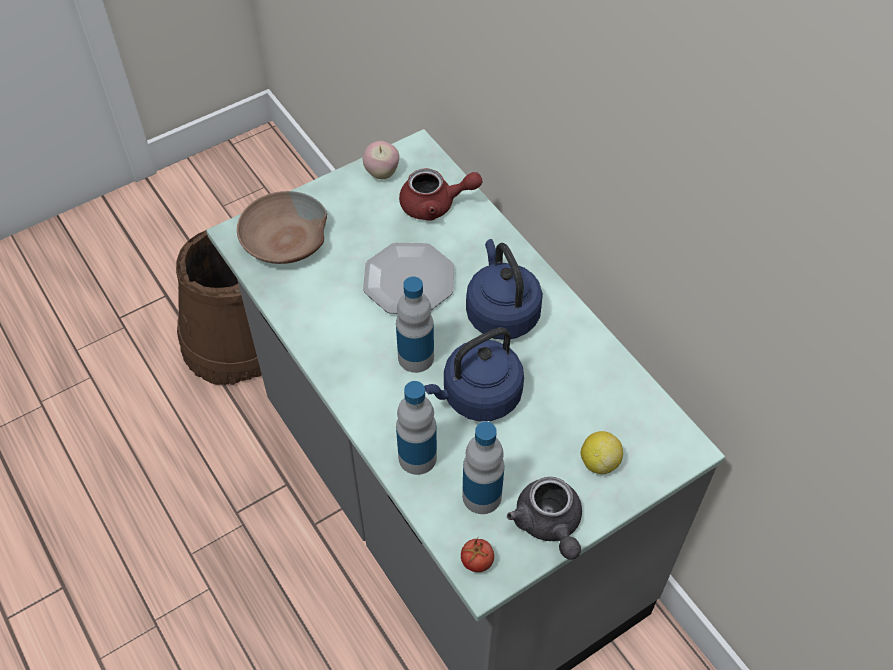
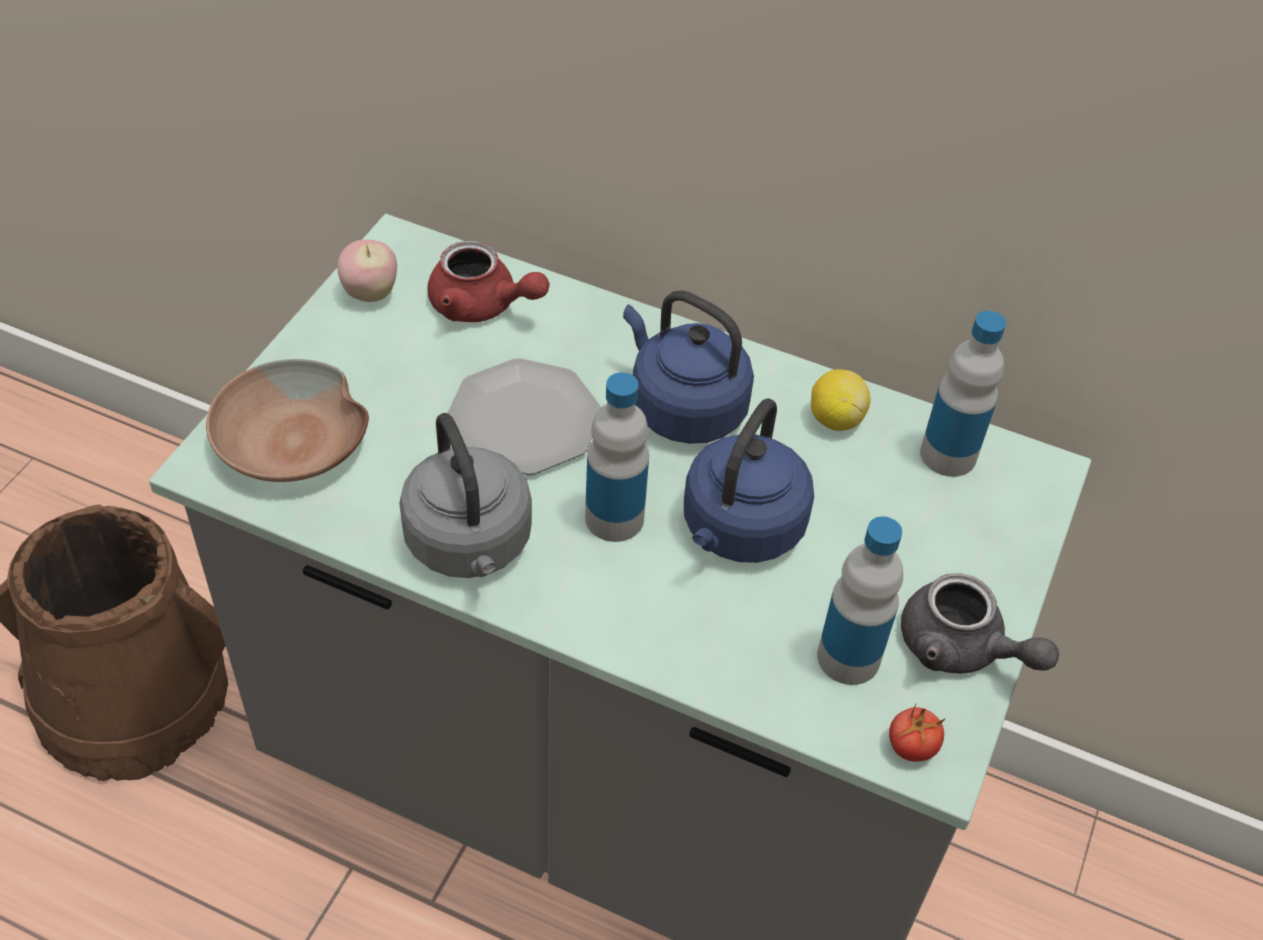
camera: 35 degrees left, 5 degrees down
(332, 336) = (470, 545): none -> grey kettle
(417, 457) = (723, 651): bottle -> bottle (948, 455)
(435, 205) = (482, 306): red teapot -> red teapot turned 60 degrees clockwise
(599, 462) = (956, 538): lemon -> lemon (835, 419)

